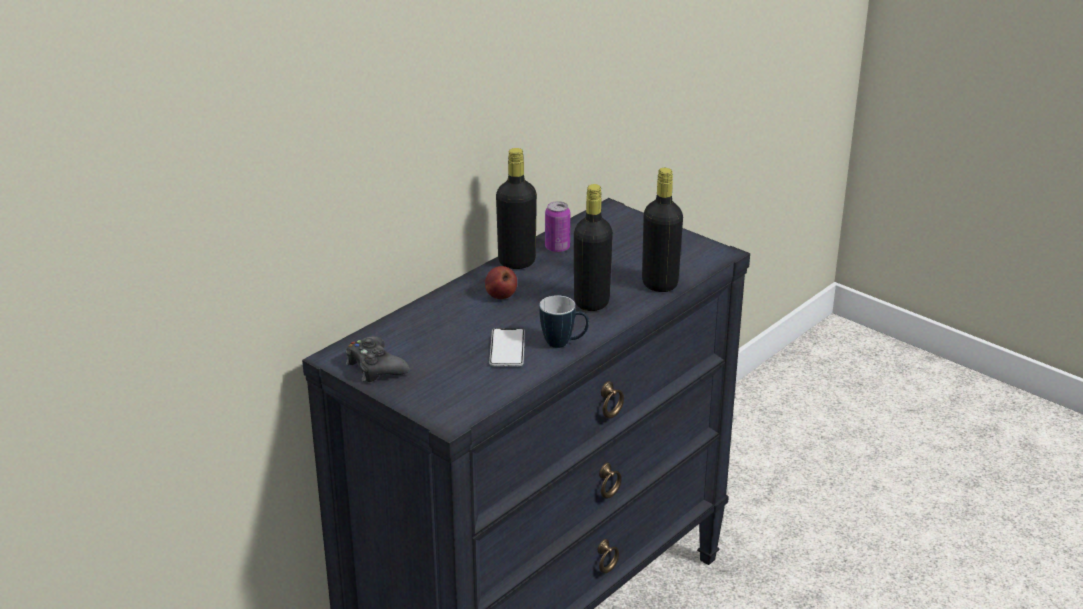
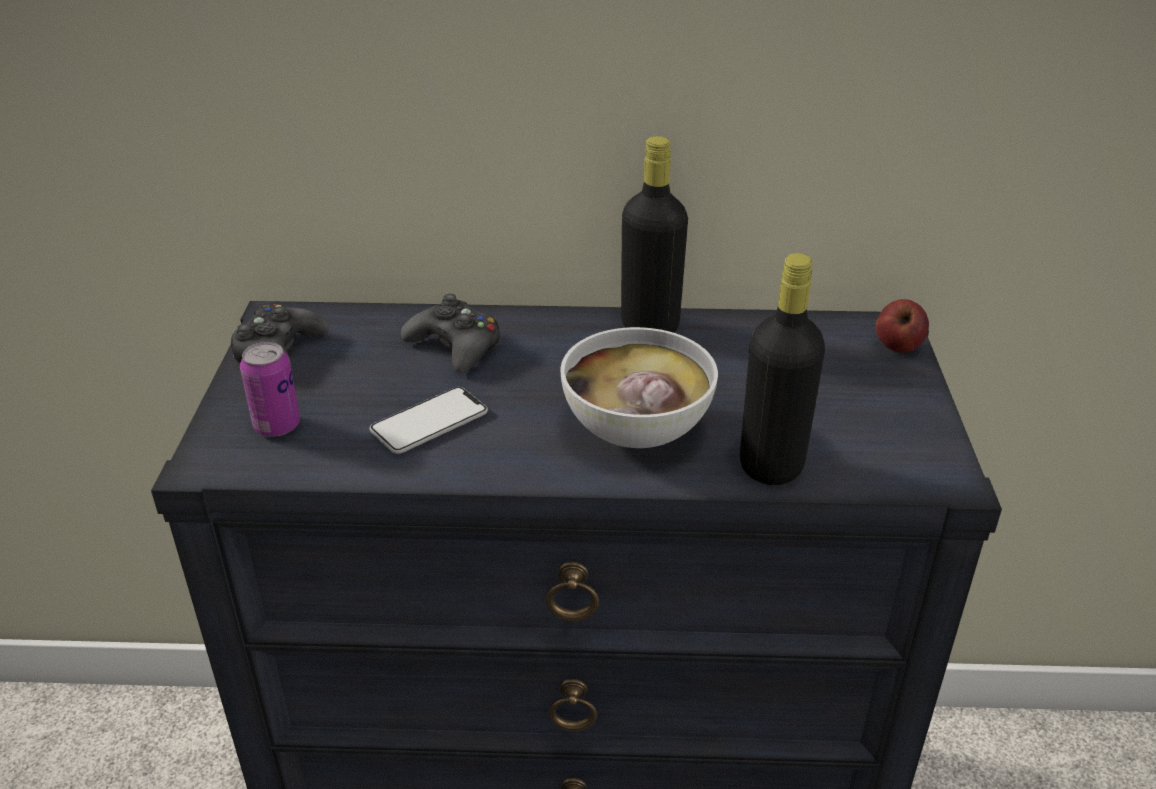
camera: 50 degrees right, 5 degrees up
(452, 317) = (455, 346): none -> black game controller
(501, 296) = (551, 355): apple -> apple (897, 347)
(557, 248) = (729, 337): can -> can (277, 426)
(564, 343) = (498, 461): mug -> none
(591, 302) = (635, 431): black bottle -> bowl

